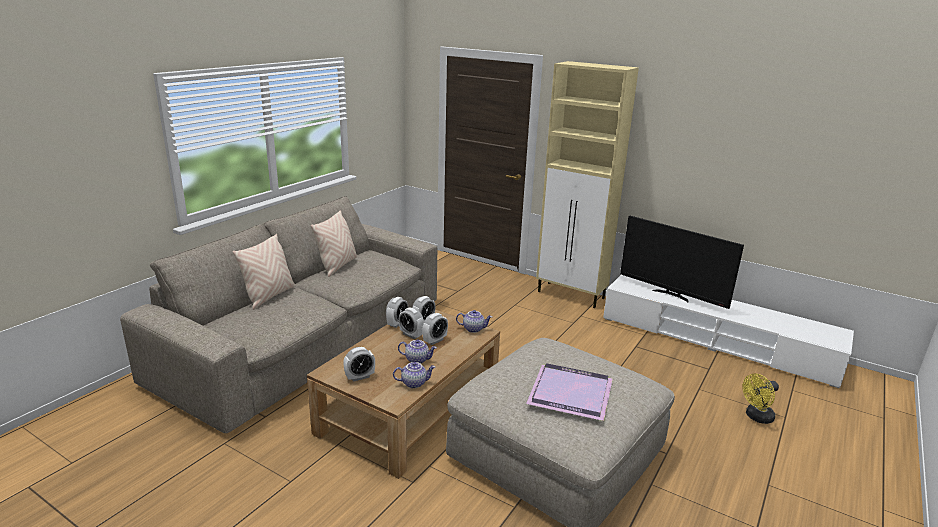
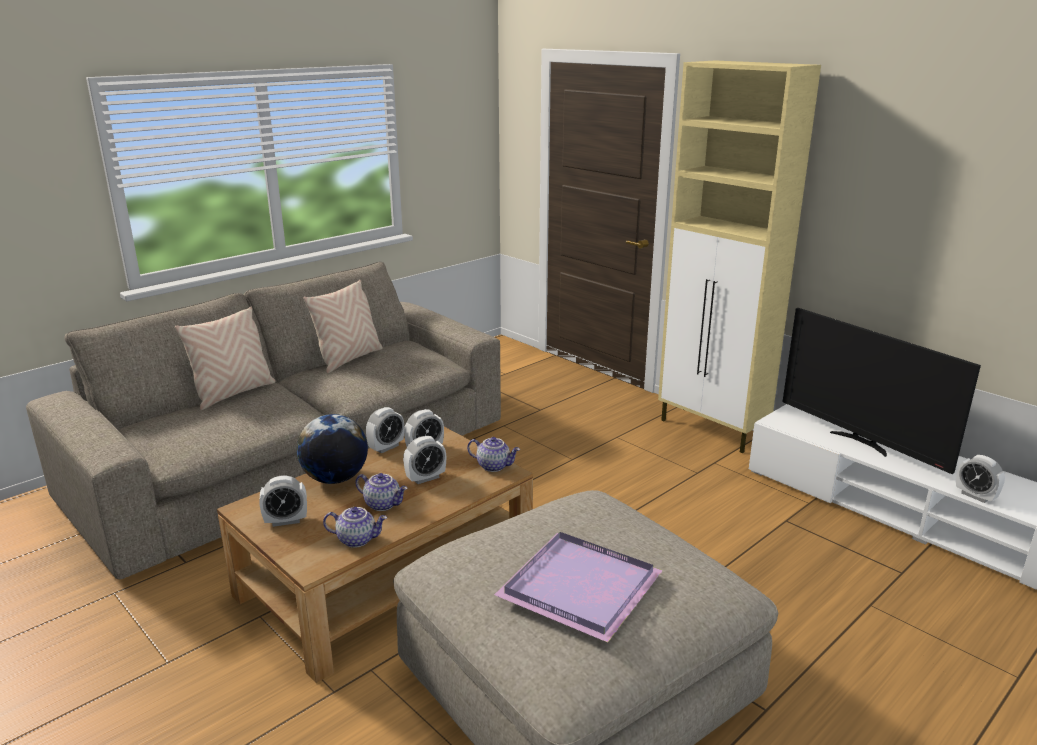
camera: 15 degrees right, 0 degrees up
(375, 347) = (335, 479): none -> globe
(411, 335) = (396, 466): alarm clock -> alarm clock (975, 496)
(756, 417) = (960, 670): yellow fan -> none

